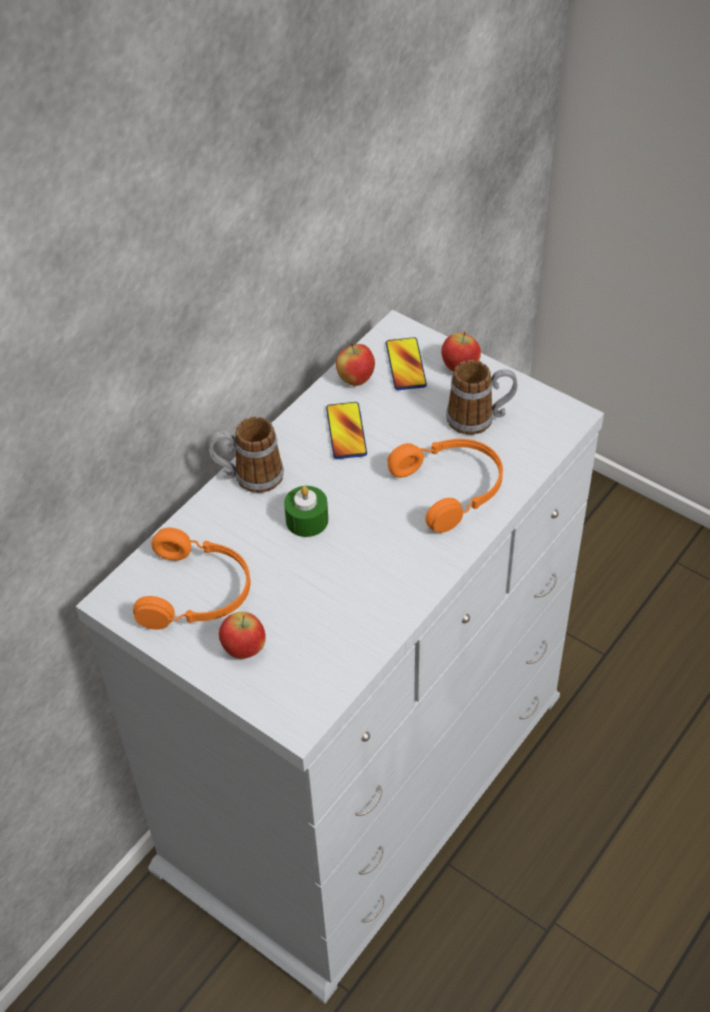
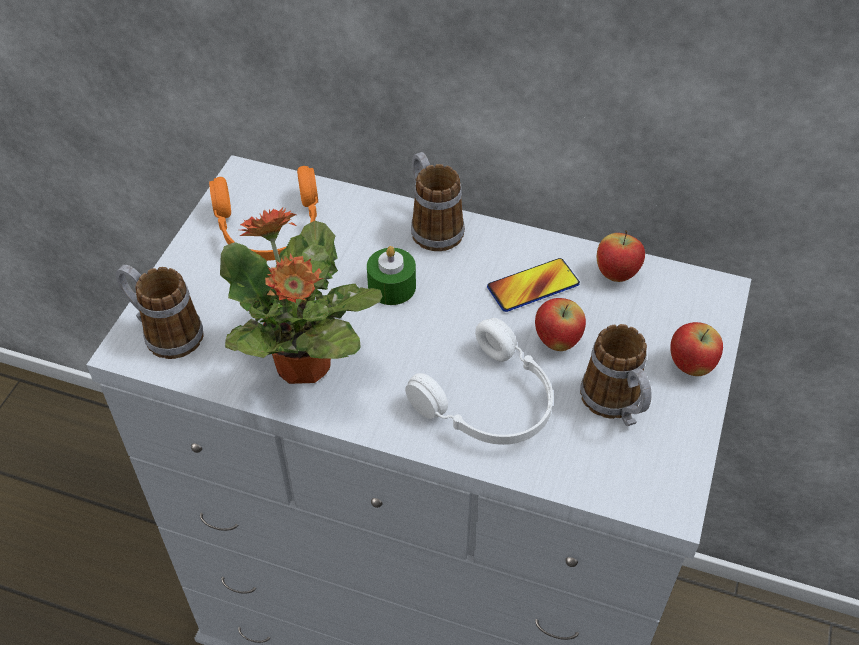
camera: 70 degrees right, 0 degrees up
(244, 649) = (208, 283): apple -> apple (557, 341)
(290, 691) = (164, 332): none -> mug
(369, 597) = (303, 366): none -> potted plant
(406, 365) = (665, 313): phone -> none
(452, 488) = (490, 403): orange headphones -> white headphones

